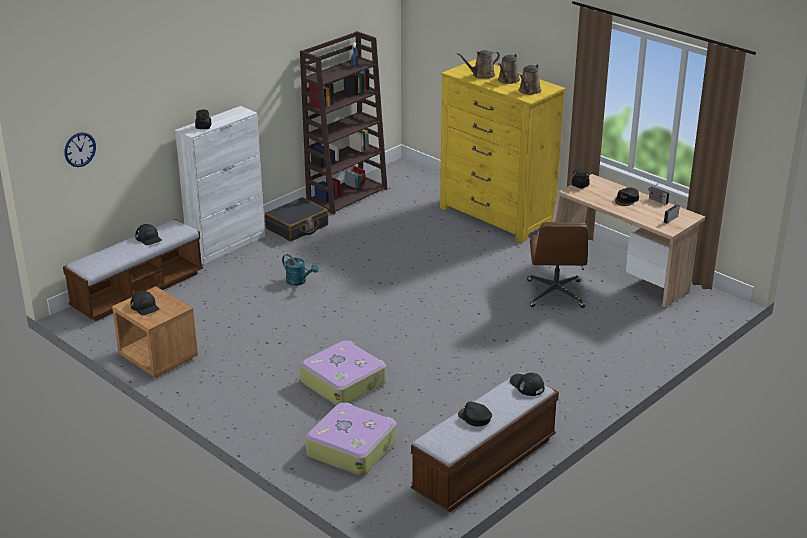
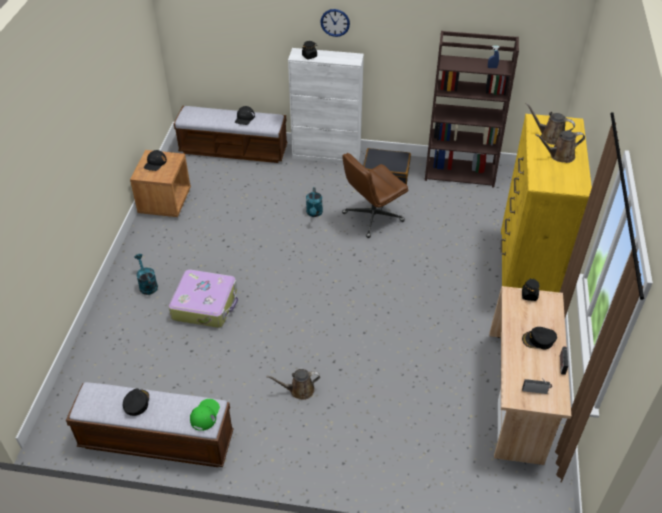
camera: 55 degrees right, 15 degrees up
(80, 149) = (203, 28): wall clock -> wall clock (335, 22)
(271, 408) = (147, 284): none -> turquoise watering can
(351, 448) = (128, 351): suitcase -> none
(527, 385) = (205, 415): black cap -> green cap
(529, 91) = (553, 178): brown watering can -> brown watering can (299, 390)
(555, 294) = (440, 367): brown office chair -> brown office chair (372, 217)

